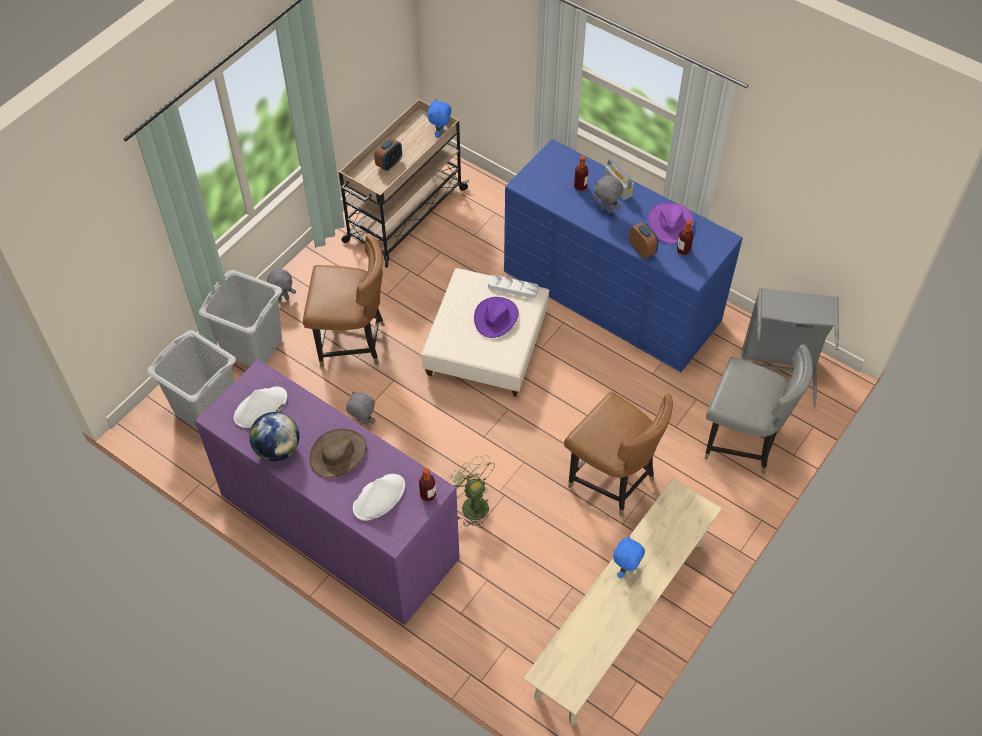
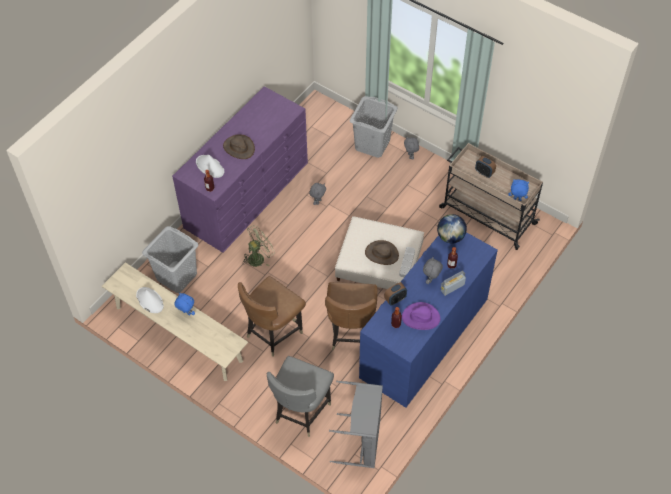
camera: 90 degrees right, 0 degrees up
(206, 408) = (327, 128): grey laundry basket -> grey laundry basket (177, 276)
(260, 408) = (271, 112): white hat -> white hat (149, 300)
(277, 449) = (243, 121): globe -> globe (450, 237)
(352, 343) = (377, 193): brown chair -> brown chair (350, 333)
(496, 317) = (381, 254): purple hat -> brown hat

